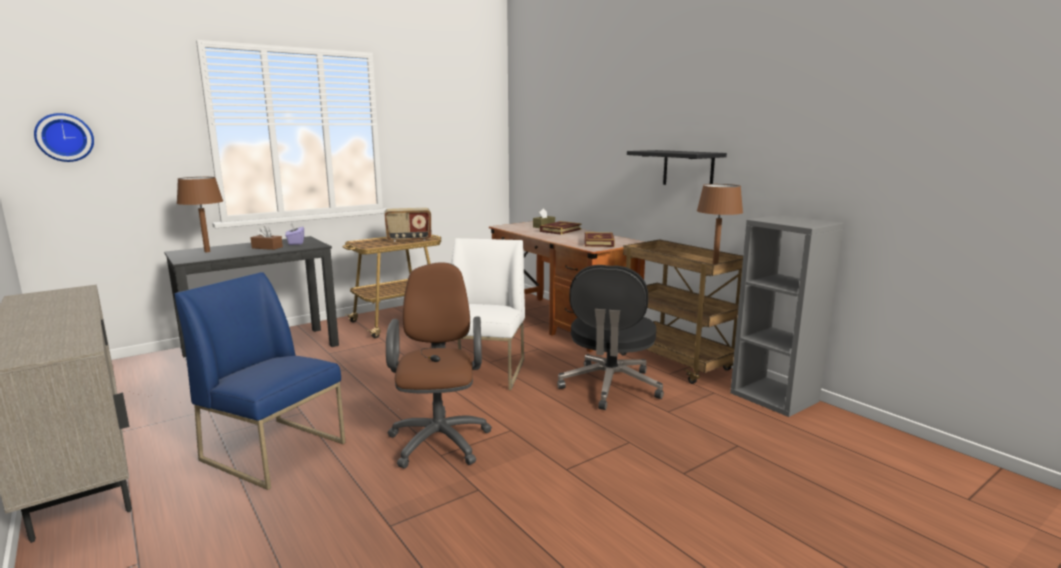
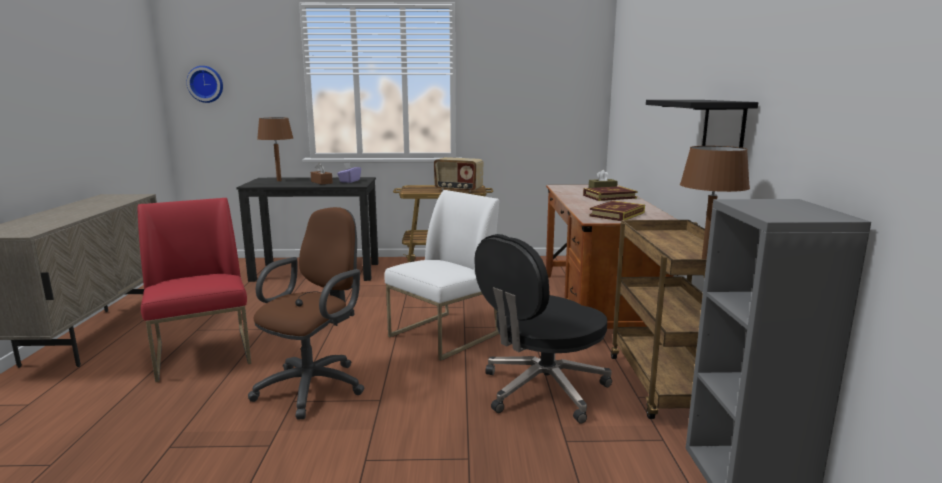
camera: 35 degrees right, 0 degrees up
(275, 451) = (204, 354): blue chair -> red chair

